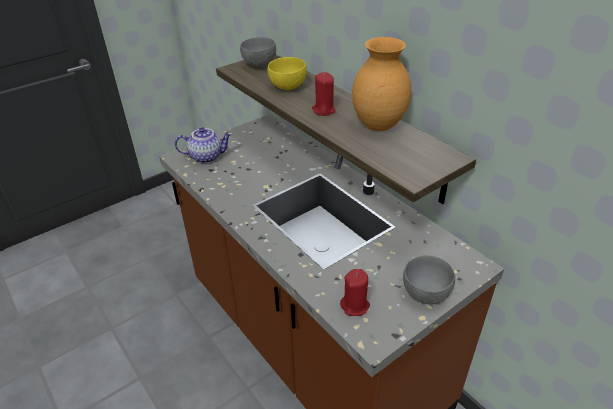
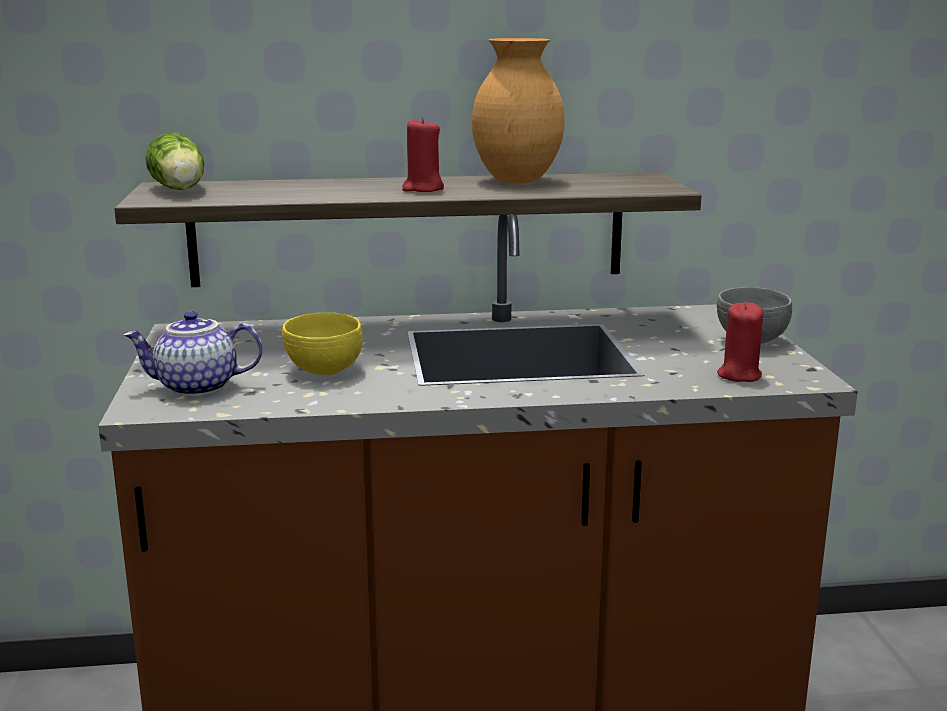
camera: 60 degrees left, 20 degrees down
(206, 156) = (196, 388): teapot -> teapot turned 120 degrees counterclockwise
(260, 65) = (179, 190): grey bowl -> lettuce
(288, 87) = (305, 190): yellow bowl -> yellow bowl (324, 370)

